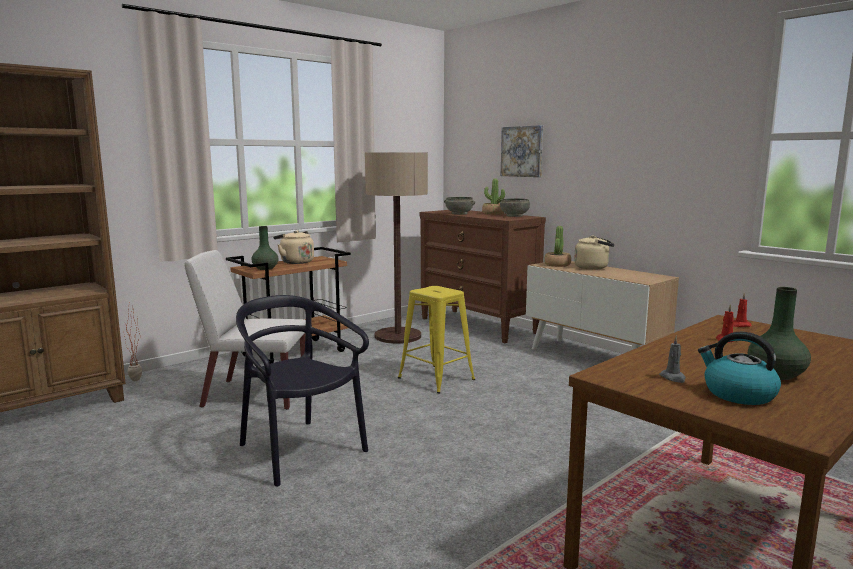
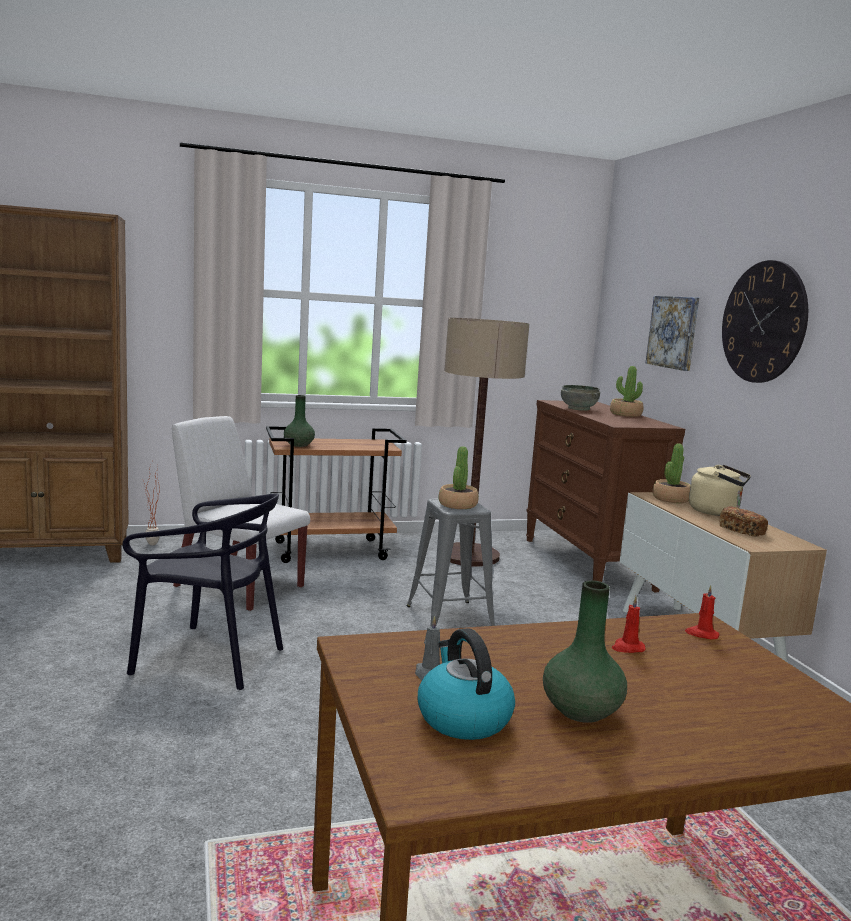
camera: 25 degrees right, 0 degrees up
(295, 262) = (344, 442): beige kettle -> none
(300, 451) = (209, 658): black chair -> black chair turned 120 degrees clockwise
(436, 291) = (457, 505): none -> potted plant
(436, 379) = (450, 618): yellow stool -> grey stool
(515, 216) = (645, 421): grey bowl -> none
(603, 137) = (763, 322): none -> wall clock
(624, 275) = (742, 531): none -> bread

